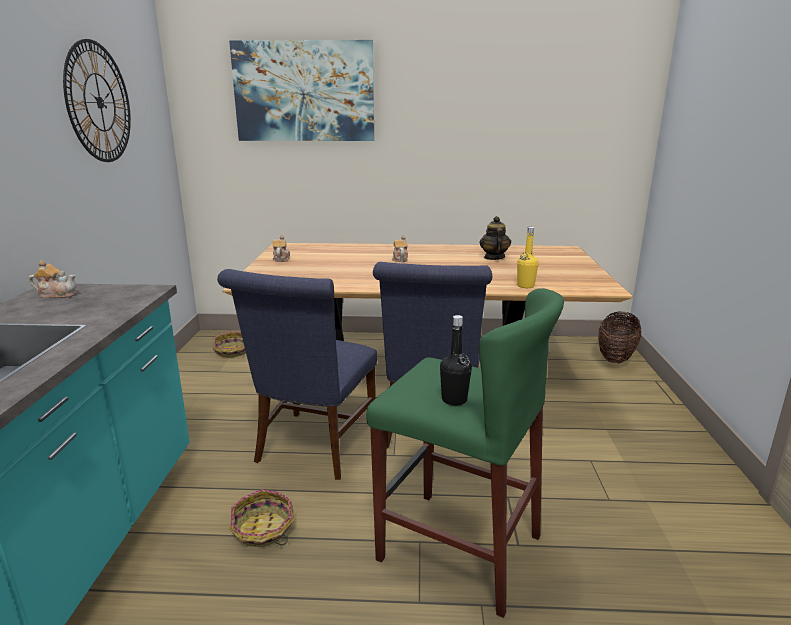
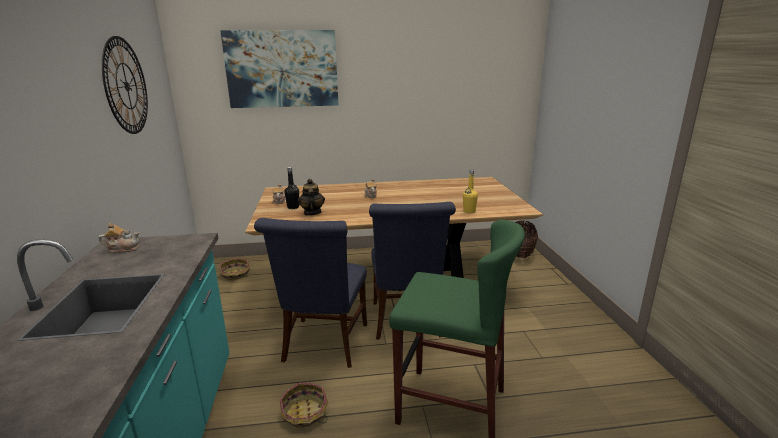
camera: 10 degrees left, 0 degrees up
(454, 399) = (451, 303): black bottle -> black bottle (293, 207)
(494, 258) = (438, 190): teapot -> teapot (312, 213)

